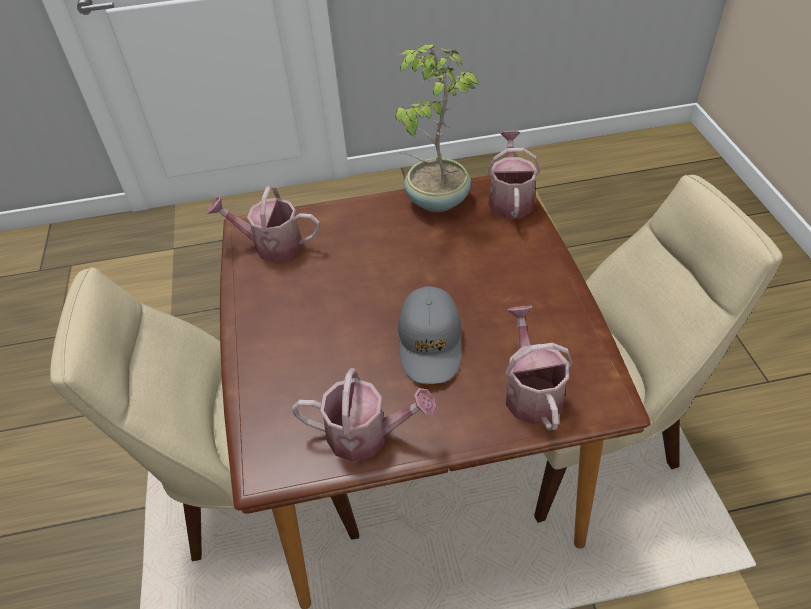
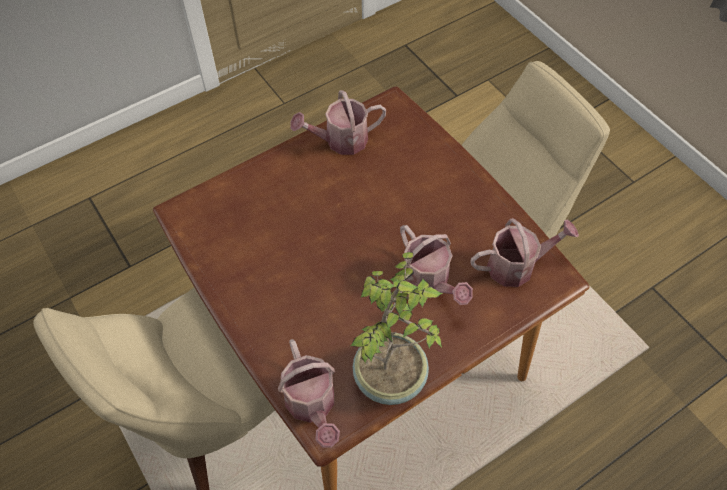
camera: 155 degrees right, 10 degrees up
(430, 343) = (327, 216): grey cap -> none
(531, 391) = (239, 201): watering can -> watering can (429, 282)

